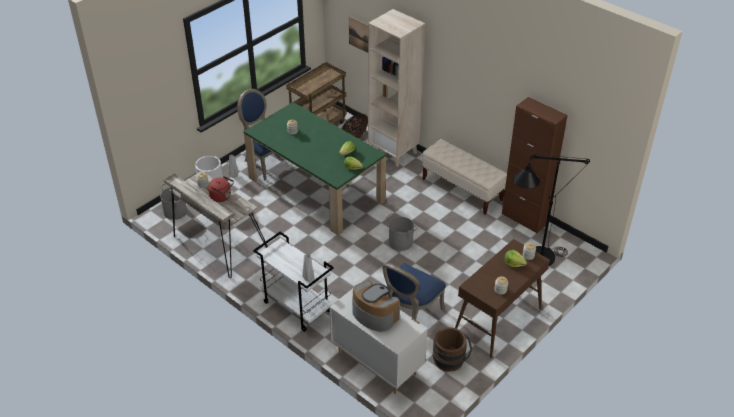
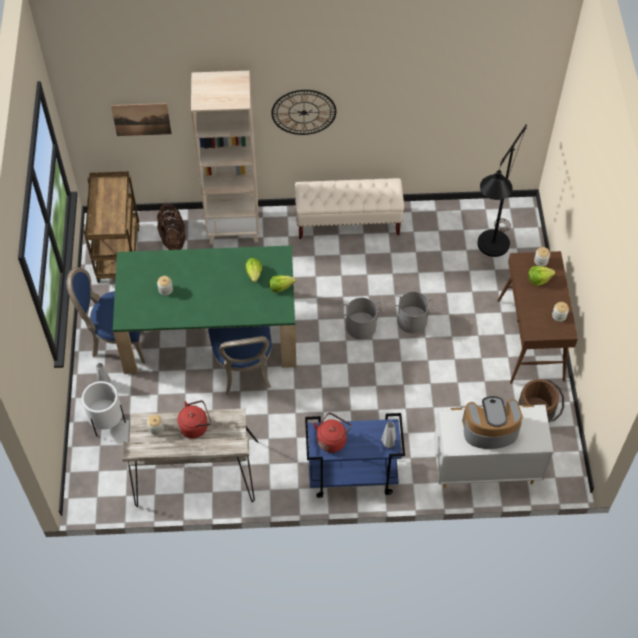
camera: 45 degrees left, 15 degrees up
(175, 212) = (98, 478): grey bucket -> grey bucket (412, 321)
(281, 254) = (332, 439): none -> red kettle
(296, 307) = (351, 476): white cart -> blue cart
(409, 314) = (456, 396): blue chair -> blue chair (244, 370)
(454, 79) = (303, 112): none -> wall clock
(524, 219) = (436, 212): brown cabinet -> none

